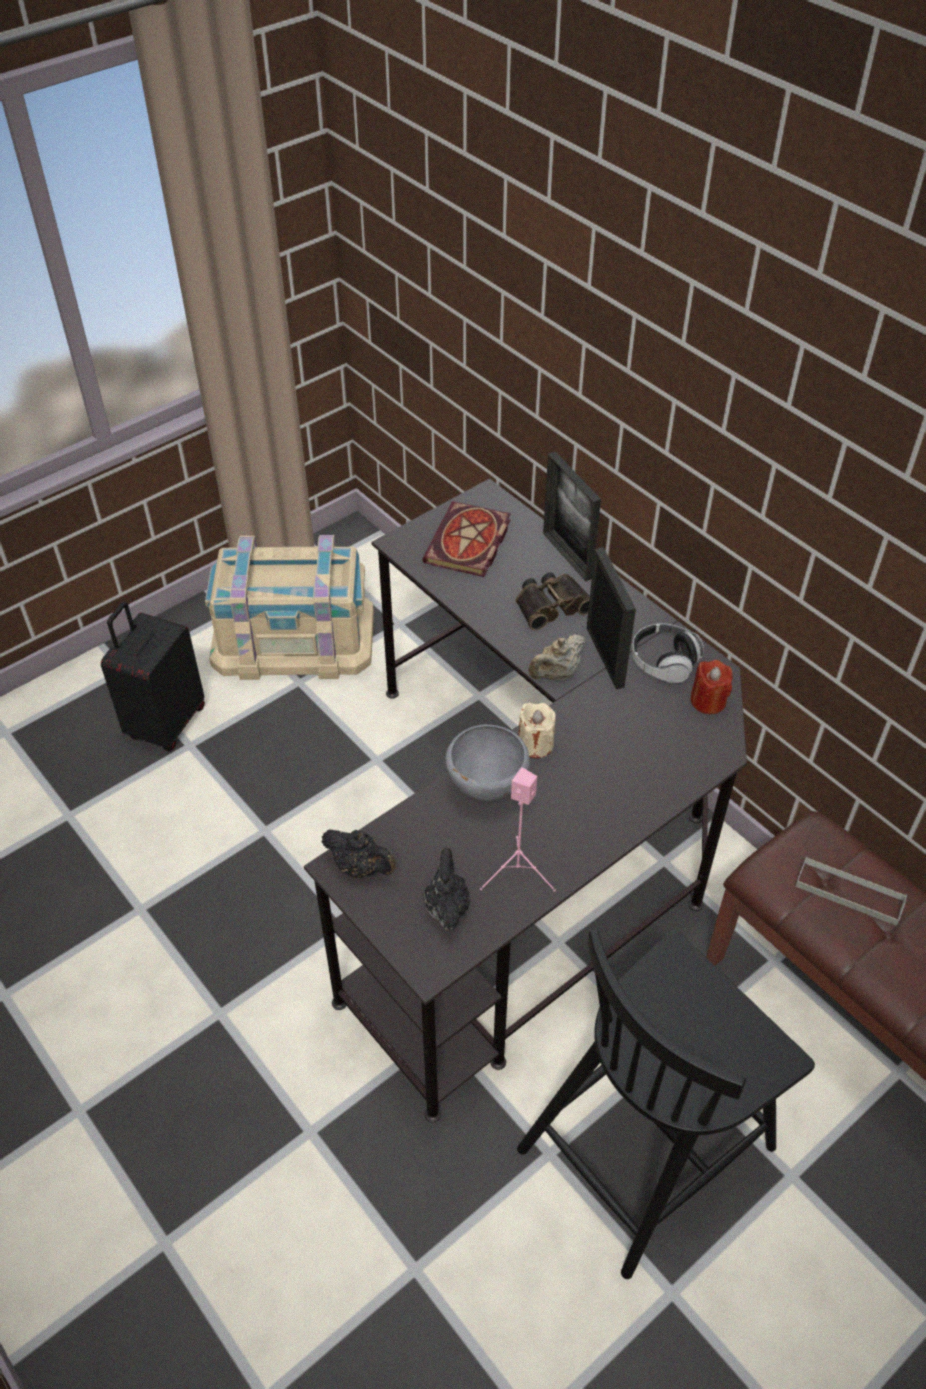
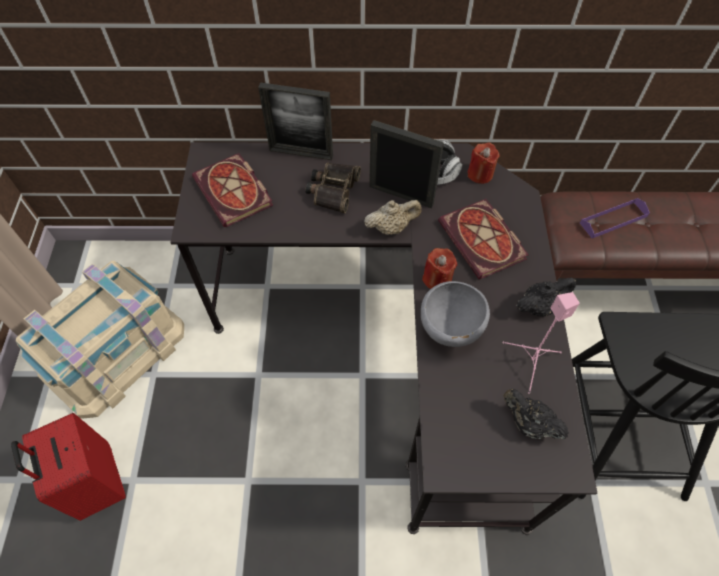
camera: 50 degrees left, 10 degrees up
(165, 723) = (97, 483): black suitcase -> red suitcase
(361, 867) = (455, 454): black teapot -> black teapot (539, 306)
(535, 744) = (437, 279): beige candle -> red candle
(556, 674) = (391, 227): beige teapot -> beige teapot turned 105 degrees counterclockwise
(622, 754) = (484, 241): none -> book
(849, 893) = (613, 220): grey tray -> purple tray

